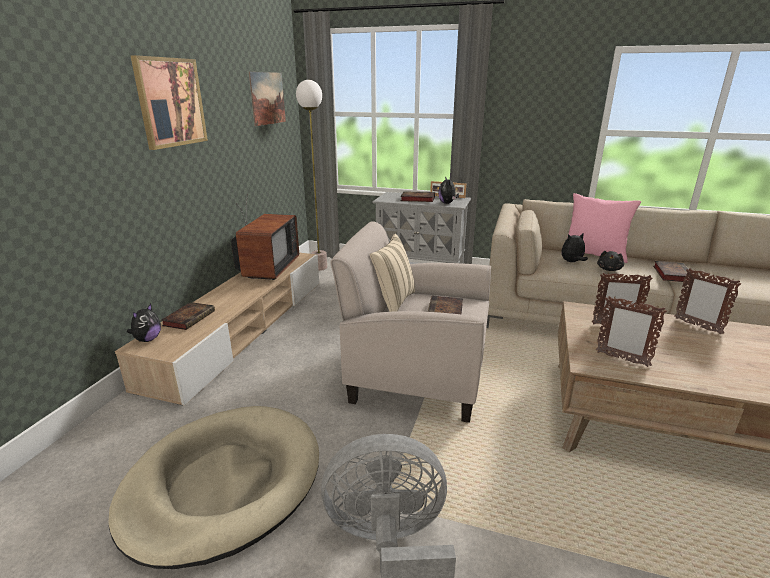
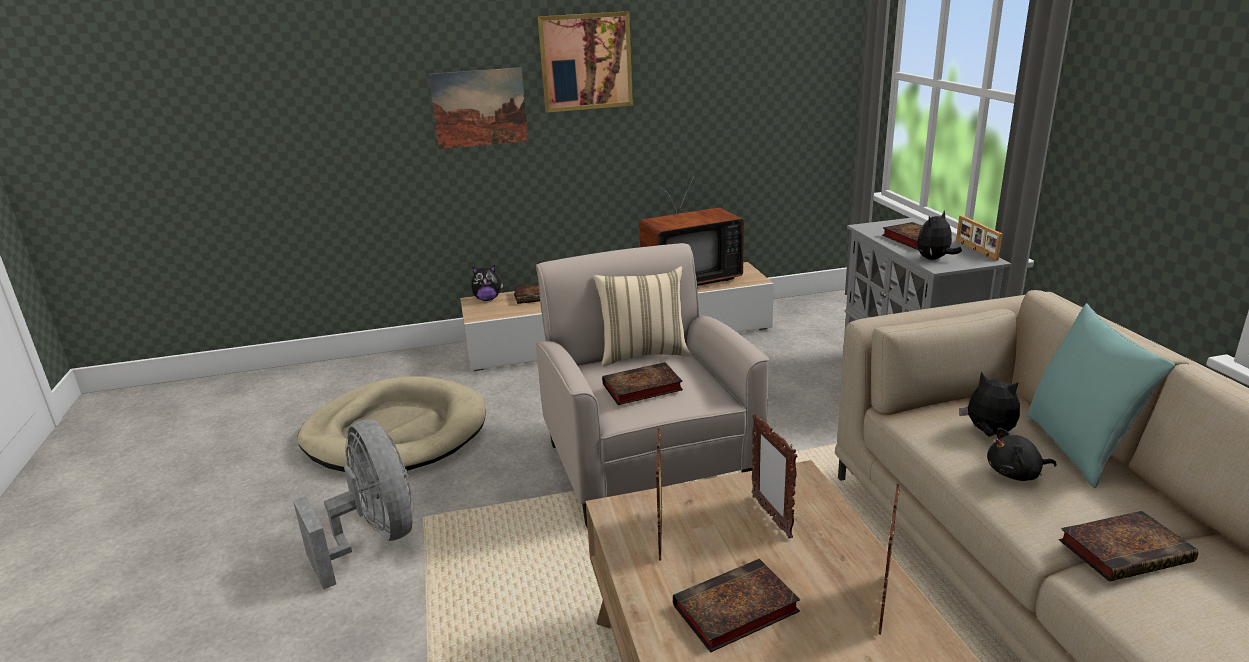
camera: 60 degrees right, 0 degrees up
(267, 98) = (779, 50): picture -> picture (479, 108)
(319, 267) = (821, 310): floor lamp -> none
(594, 255) = (1077, 448): pink pillow -> turquoise pillow
(700, 360) = (733, 611): none -> book

